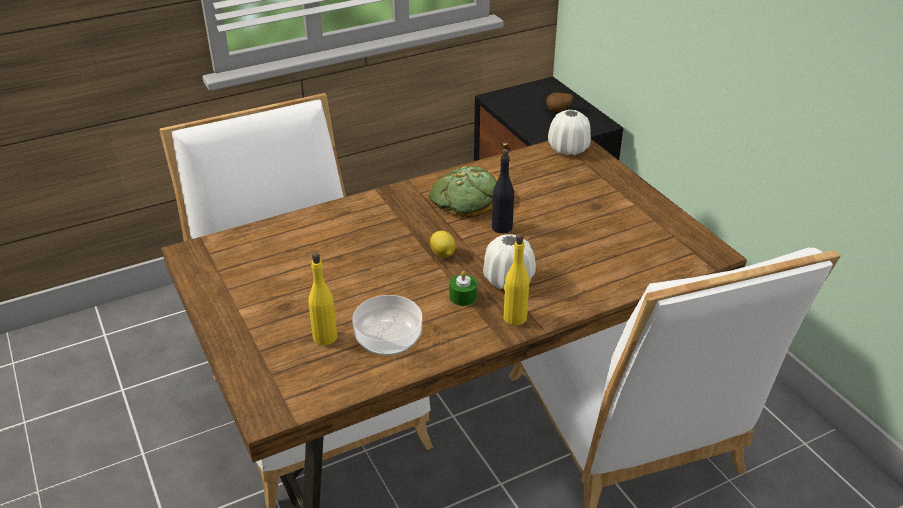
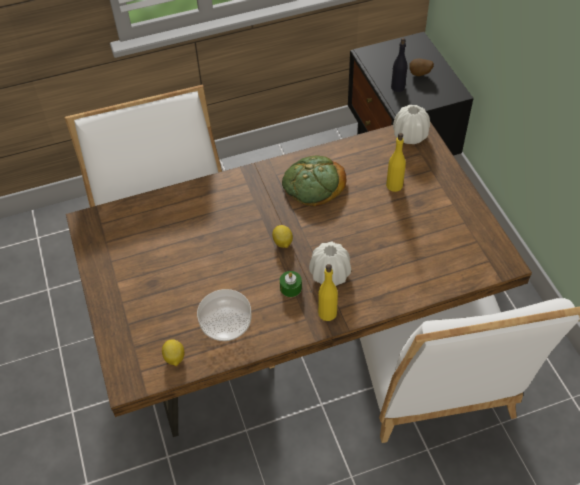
camera: 10 degrees right, 15 degrees up
(325, 337) = (178, 316): yellow bottle -> yellow bottle (394, 185)
(327, 381) = (174, 358): none -> lemon
(501, 227) = (335, 218): black bottle -> black bottle (397, 87)

